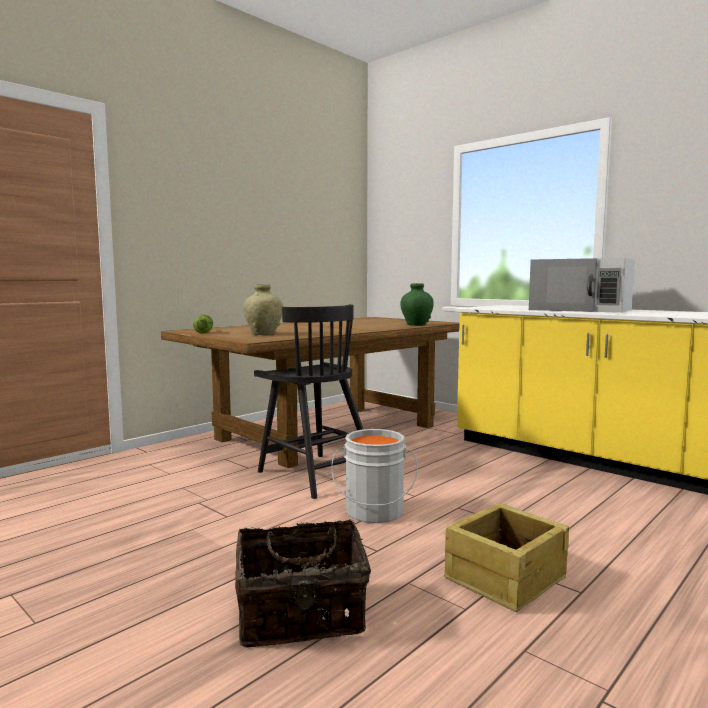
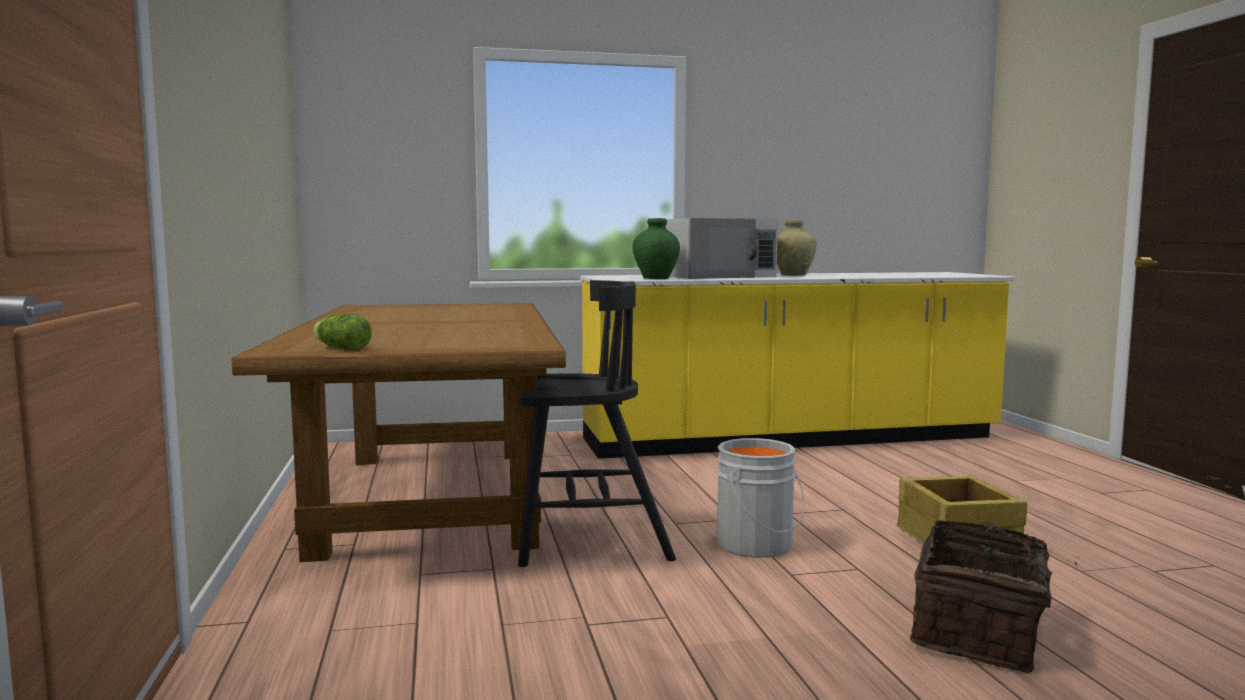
camera: 55 degrees left, 0 degrees up
(263, 334) = (458, 339): beige vase -> beige vase (793, 275)
(416, 325) = (507, 309): green vase -> green vase (656, 278)

